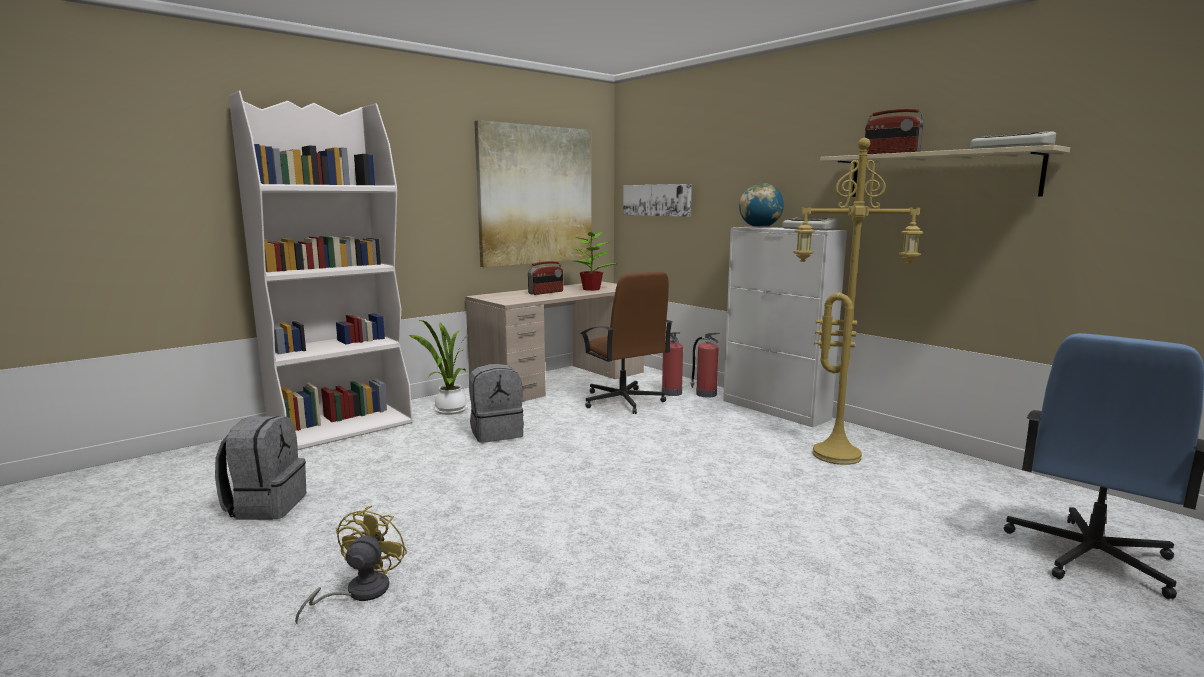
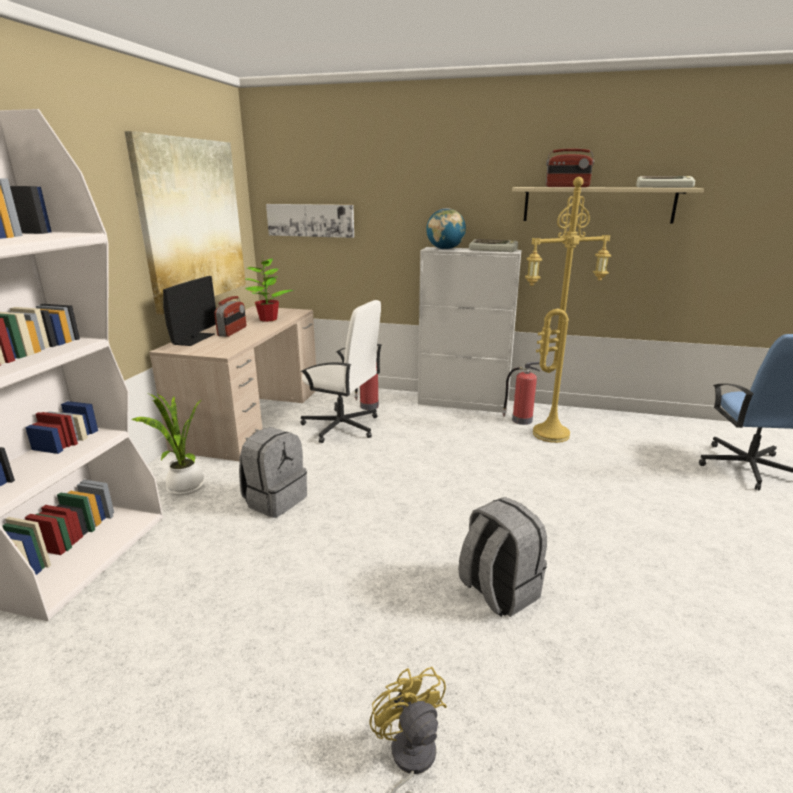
camera: 35 degrees left, 10 degrees up
(266, 505) = (131, 714): grey backpack -> grey backpack (498, 591)
(509, 293) = (194, 339): none -> monitor
(623, 401) = (342, 426): brown office chair -> white office chair
(705, 394) = (396, 400): fire extinguisher -> fire extinguisher (520, 420)

